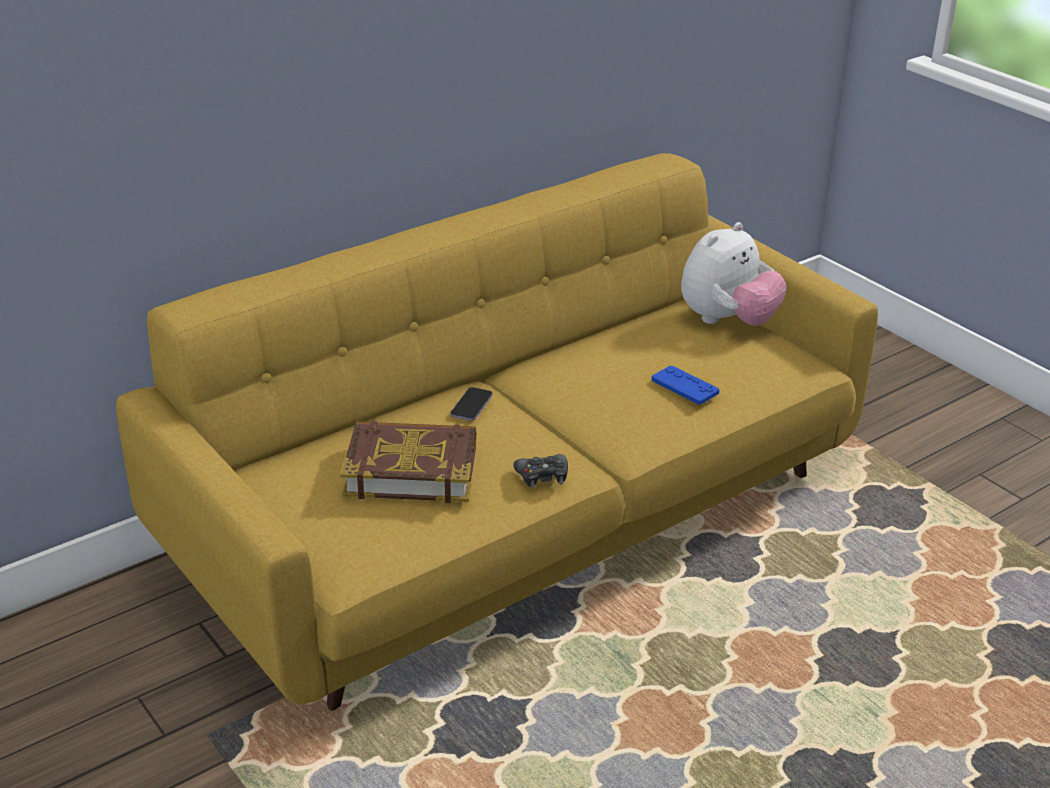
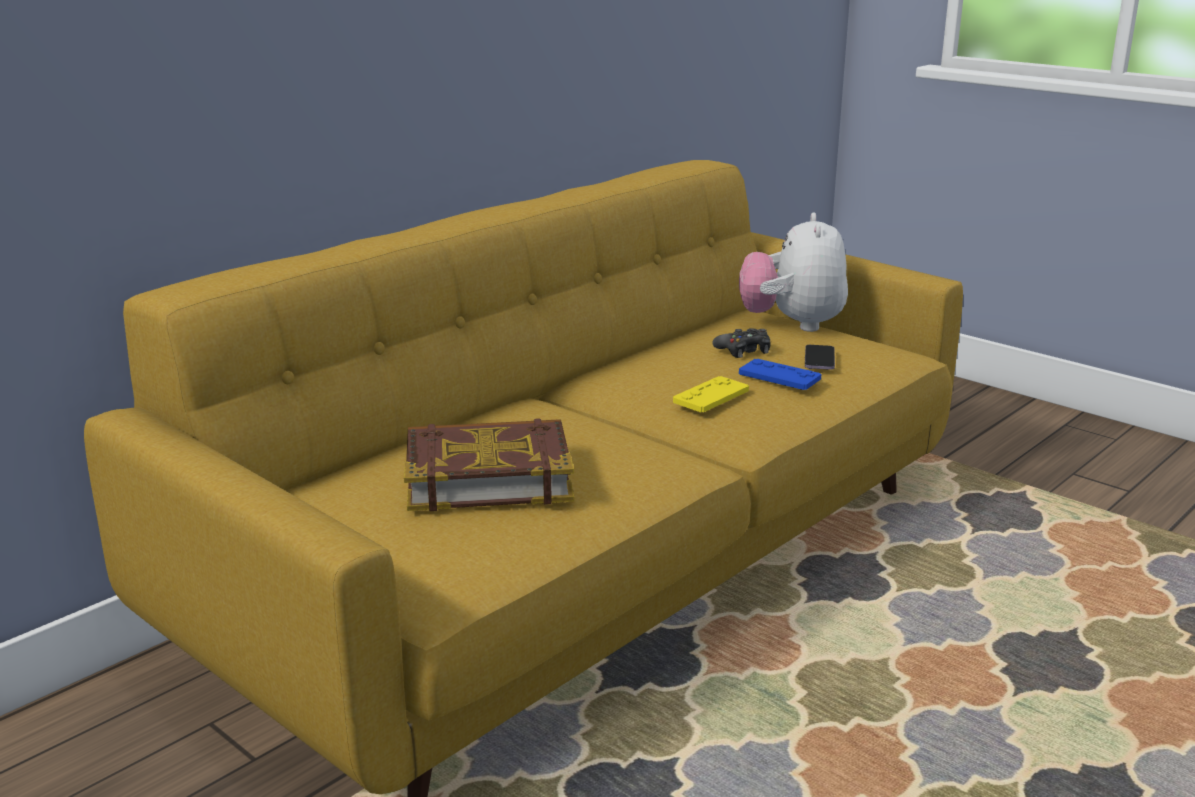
camera: 10 degrees left, 10 degrees down
(471, 406) = (538, 413): phone -> phone (819, 359)
(542, 476) = (654, 469): black game controller -> black game controller (744, 350)
(618, 402) = (711, 396): none -> yellow game controller
(728, 321) = (792, 324): plush toy -> plush toy turned 150 degrees clockwise

